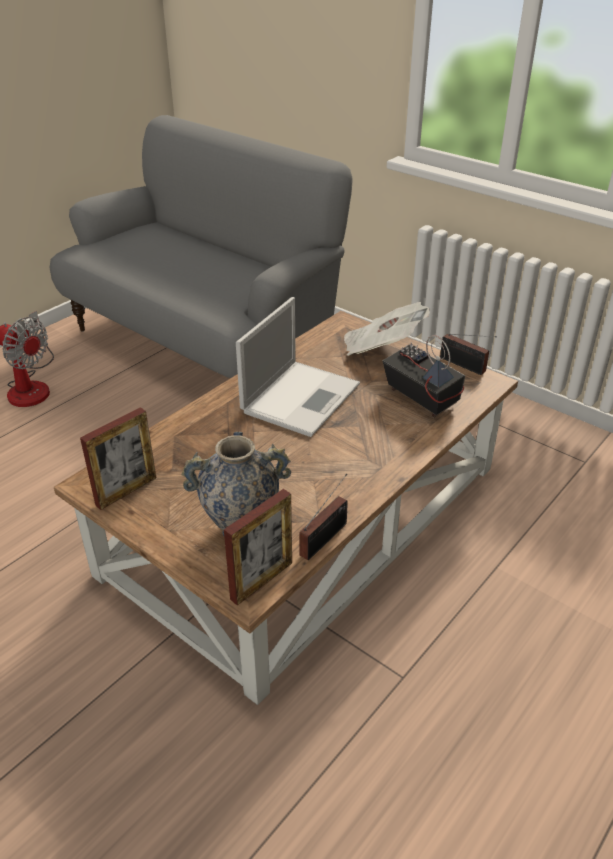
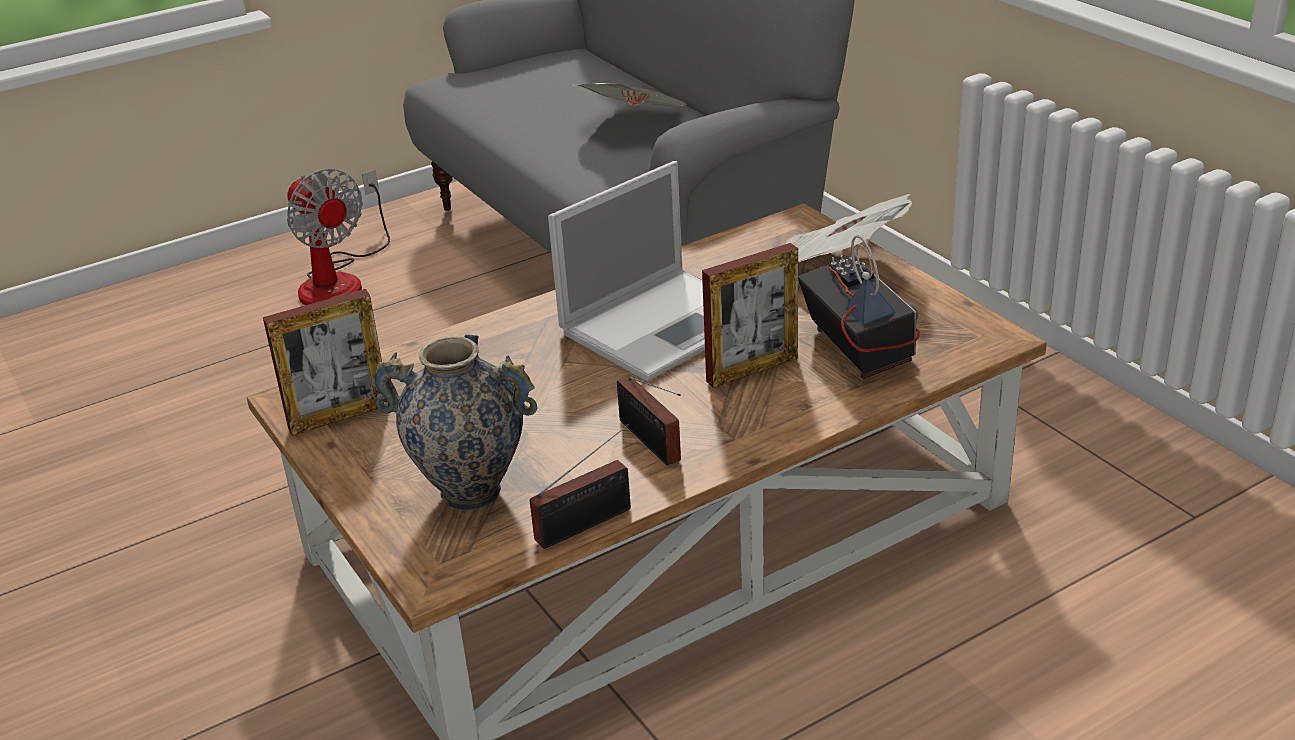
camera: 20 degrees right, 5 degrees down
(219, 270) = (638, 125): none -> newspaper
(262, 581) = (461, 564): picture frame -> picture frame (752, 369)
(464, 366) = (964, 308): radio -> radio (651, 443)

